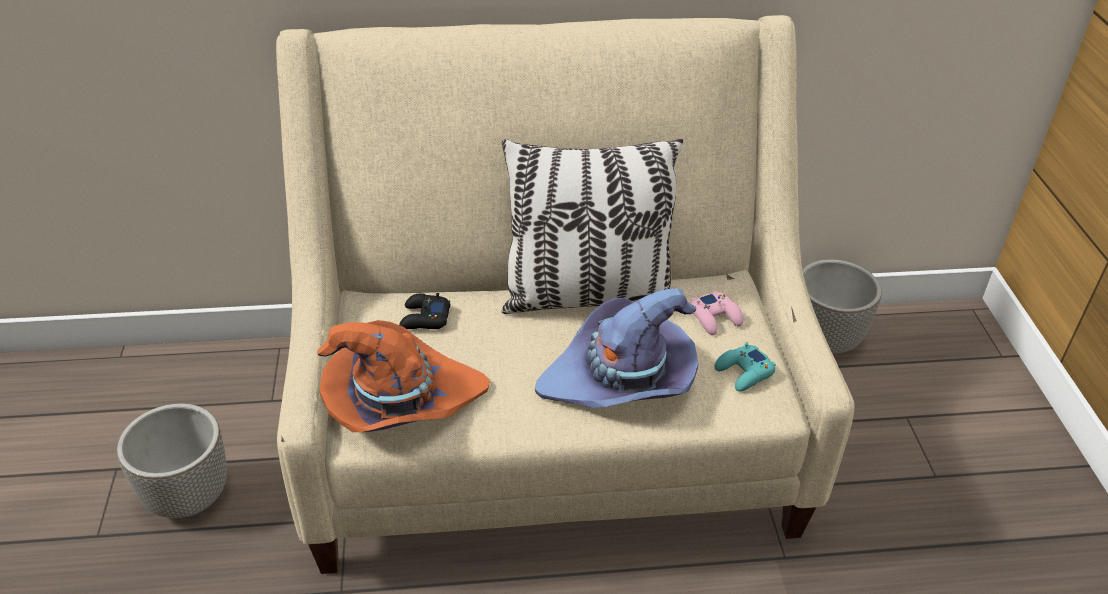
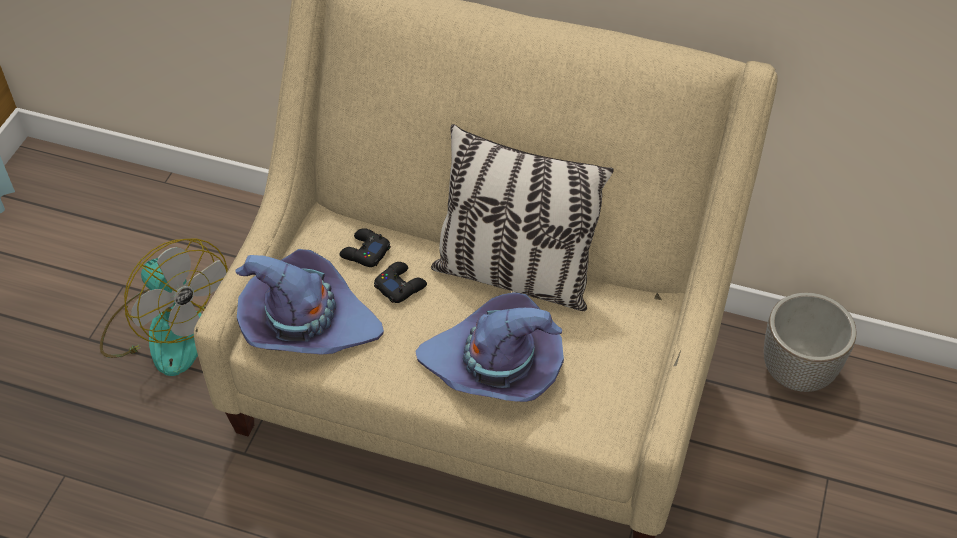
camera: 25 degrees right, 10 degrees up
(189, 496) = (166, 329): planter -> fan
(399, 400) = (305, 323): orange hat -> purple hat
(480, 337) = (400, 286): none -> black game controller
(715, 318) = (615, 334): pink game controller -> none
(744, 373) = (605, 397): turquoise game controller -> none

